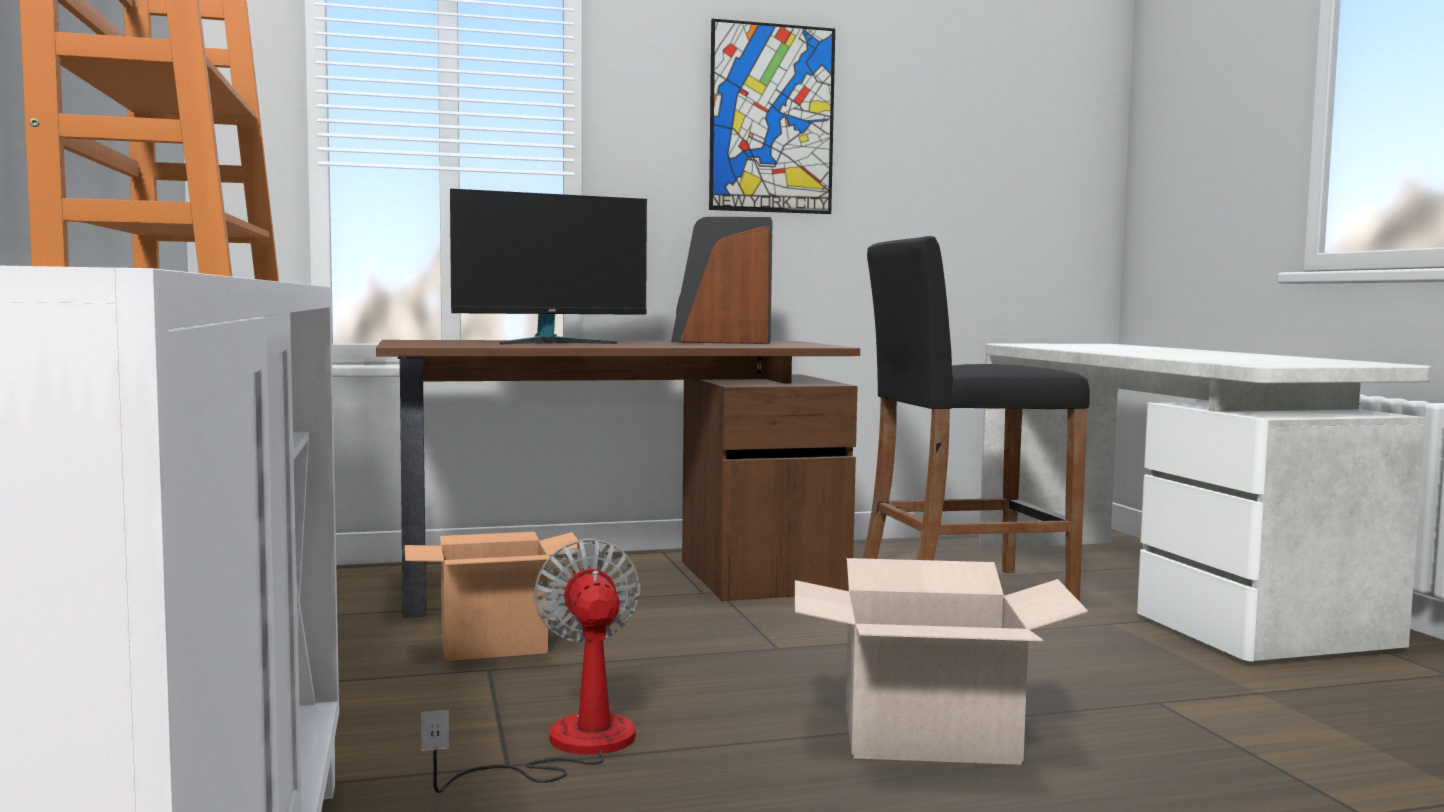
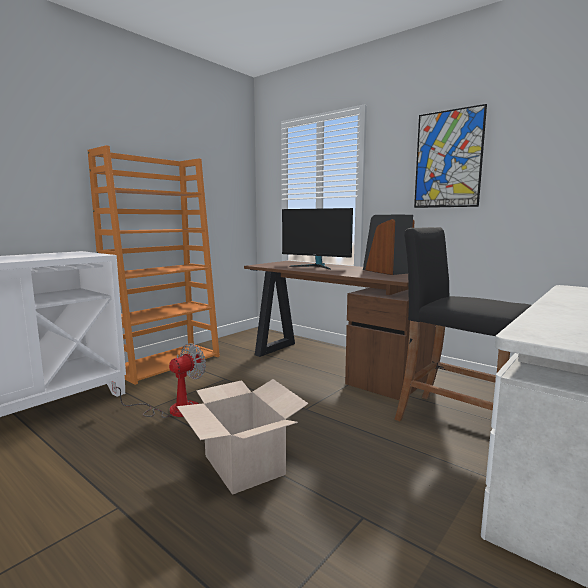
camera: 55 degrees right, 5 degrees up
(492, 646) = (245, 372): cardboard box -> none

